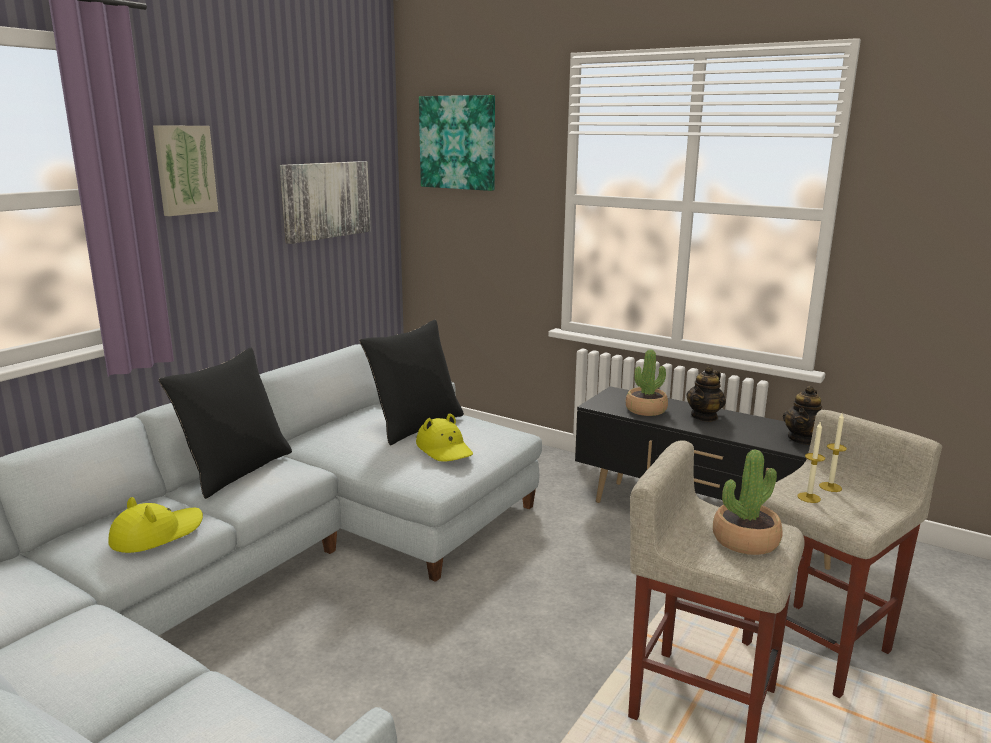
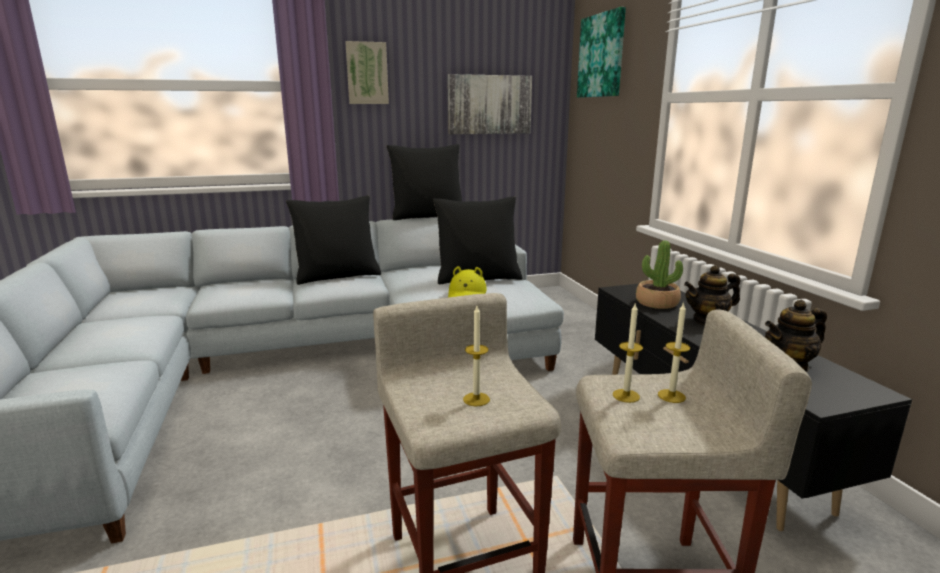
camera: 40 degrees right, 0 degrees up
(156, 534) = (246, 293): yellow hat -> none
(297, 359) = (428, 216): none -> black pillow
(745, 540) = (476, 399): potted plant -> candle

